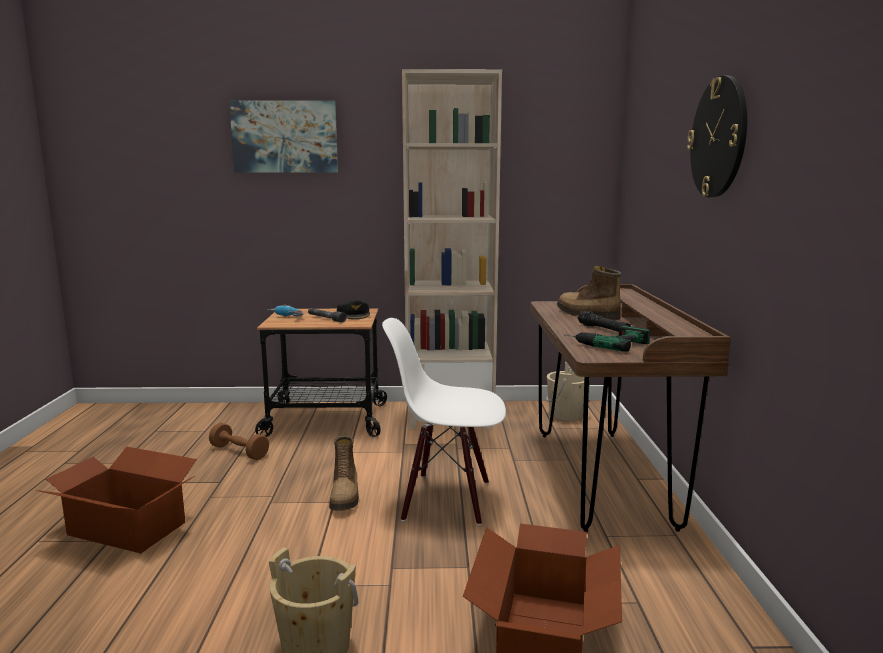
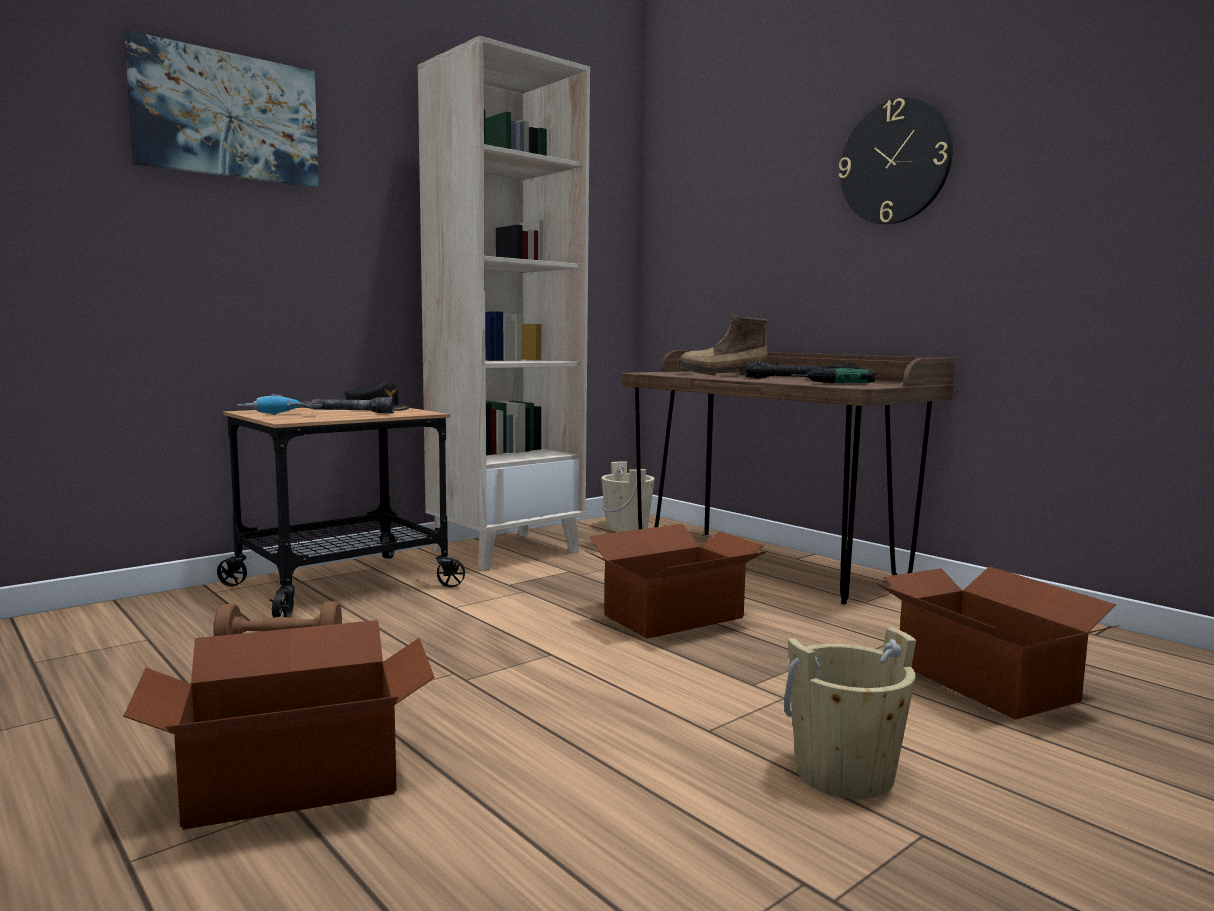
camera: 40 degrees left, 5 degrees down
(345, 497) = (554, 646): boot -> none
(446, 499) = (672, 616): white chair -> cardboard box

